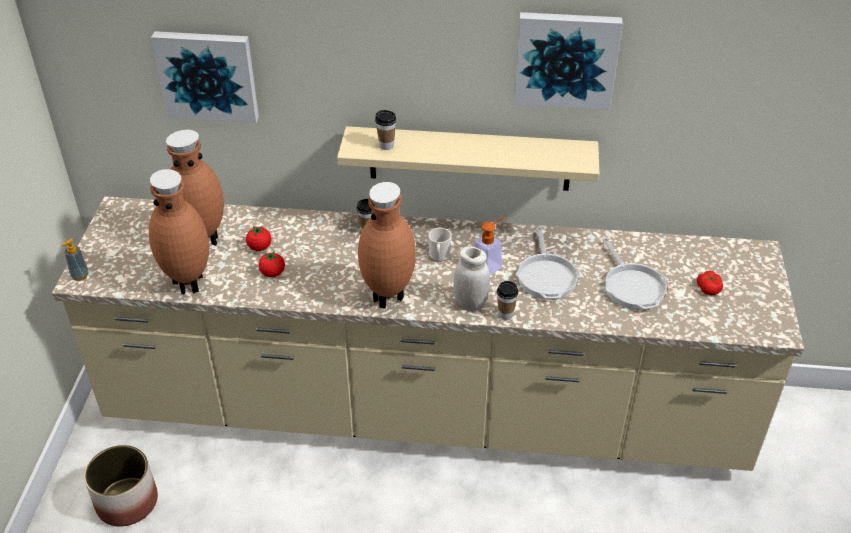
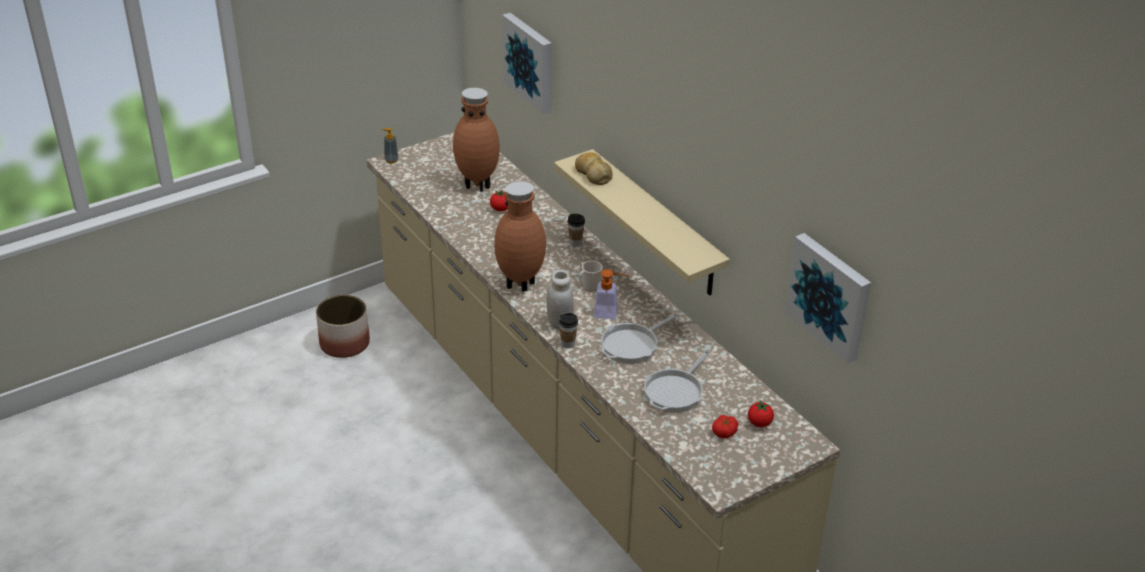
camera: 50 degrees right, 5 degrees down
(189, 283) = (434, 201): brown vase -> none
(272, 273) = (483, 227): tomato -> tomato (759, 423)
(386, 145) = (593, 174): cup -> bread
(566, 59) = (712, 167): picture -> picture (830, 296)

